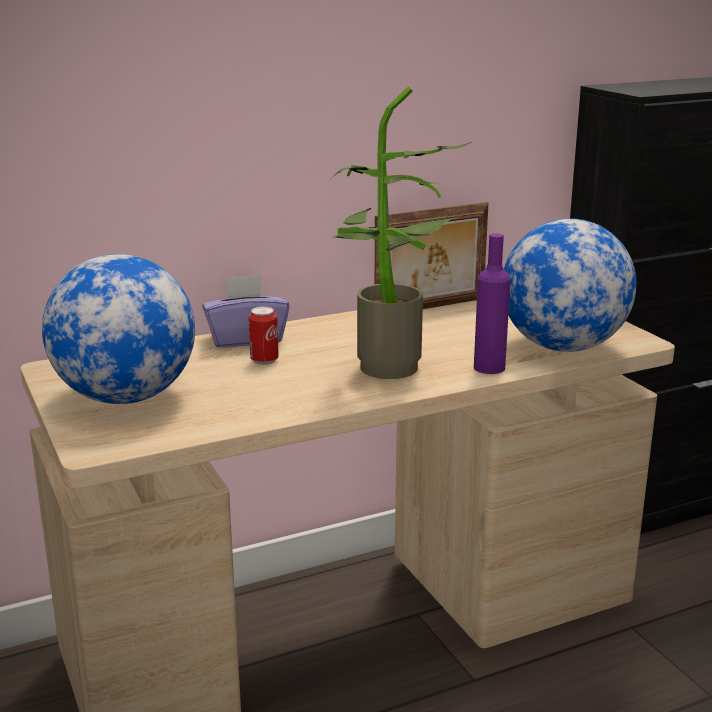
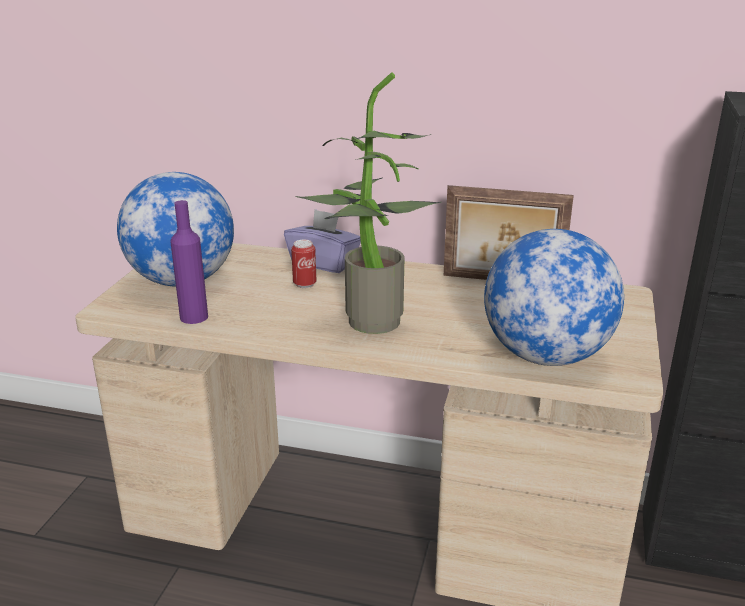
camera: 40 degrees right, 5 degrees up
(489, 368) = (447, 351): purple bottle -> purple bottle (194, 317)

